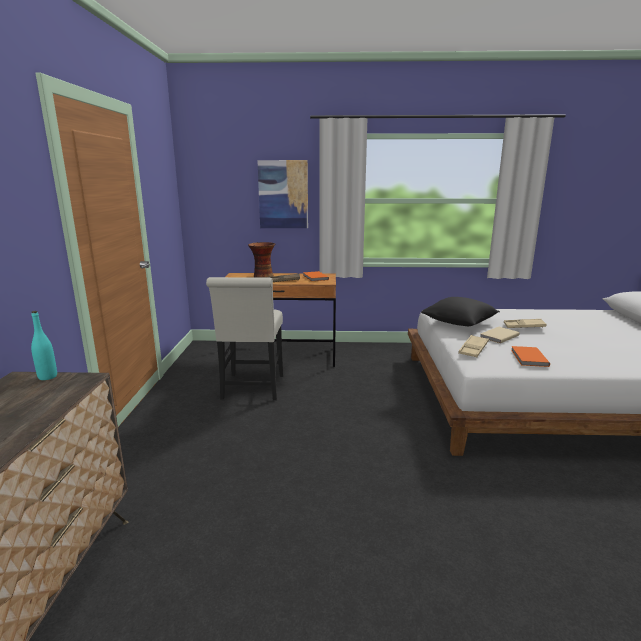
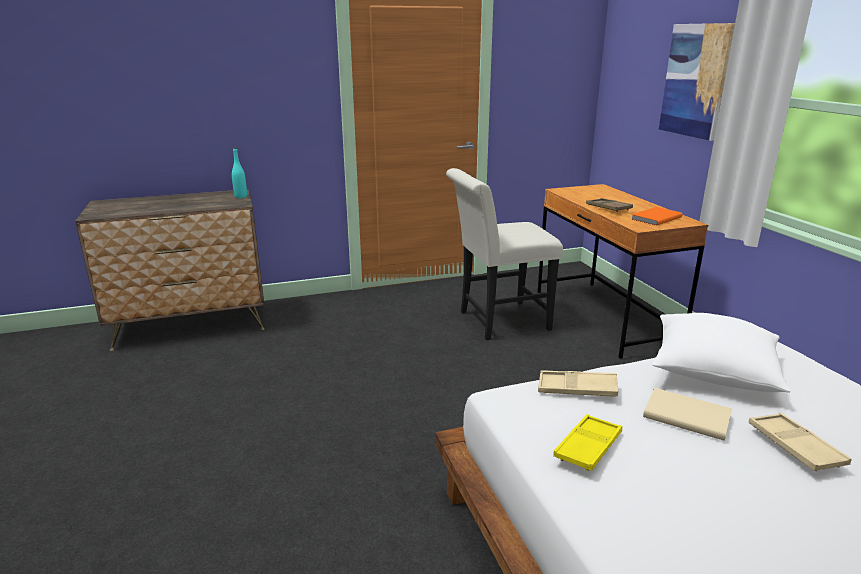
camera: 70 degrees right, 5 degrees up
(262, 276) = (613, 197): vase -> none
(459, 323) = (712, 372): black pillow -> white pillow
(528, 358) = (588, 447): orange book -> yellow tray

